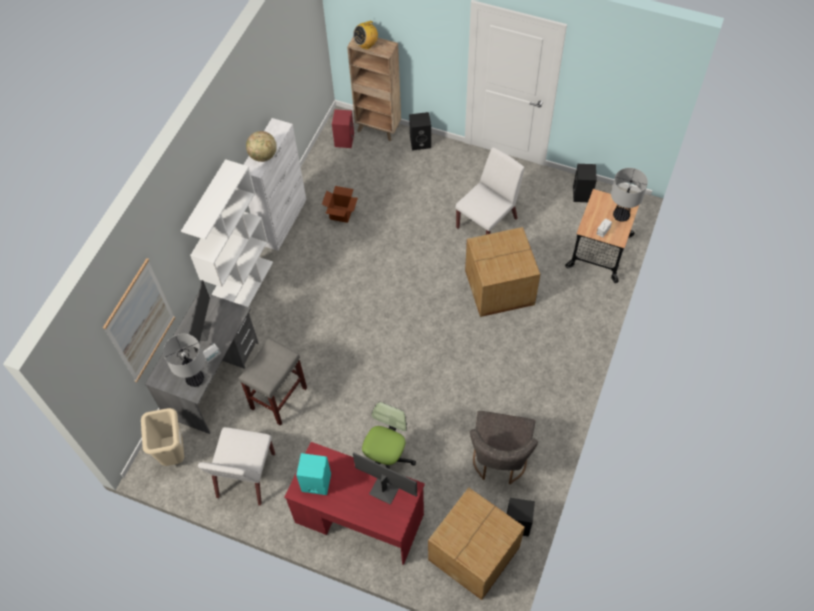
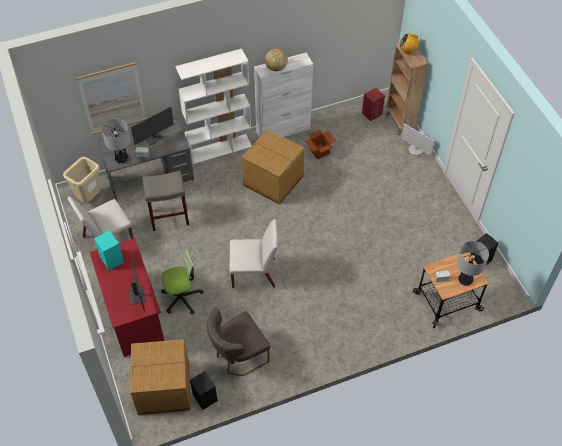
camera: 45 degrees right, 5 degrees down
(421, 142) = (415, 150): black speaker -> monitor
(487, 222) = (398, 226): white chair -> white chair (254, 273)
(500, 288) = (358, 268): cardboard box -> cardboard box (273, 181)

